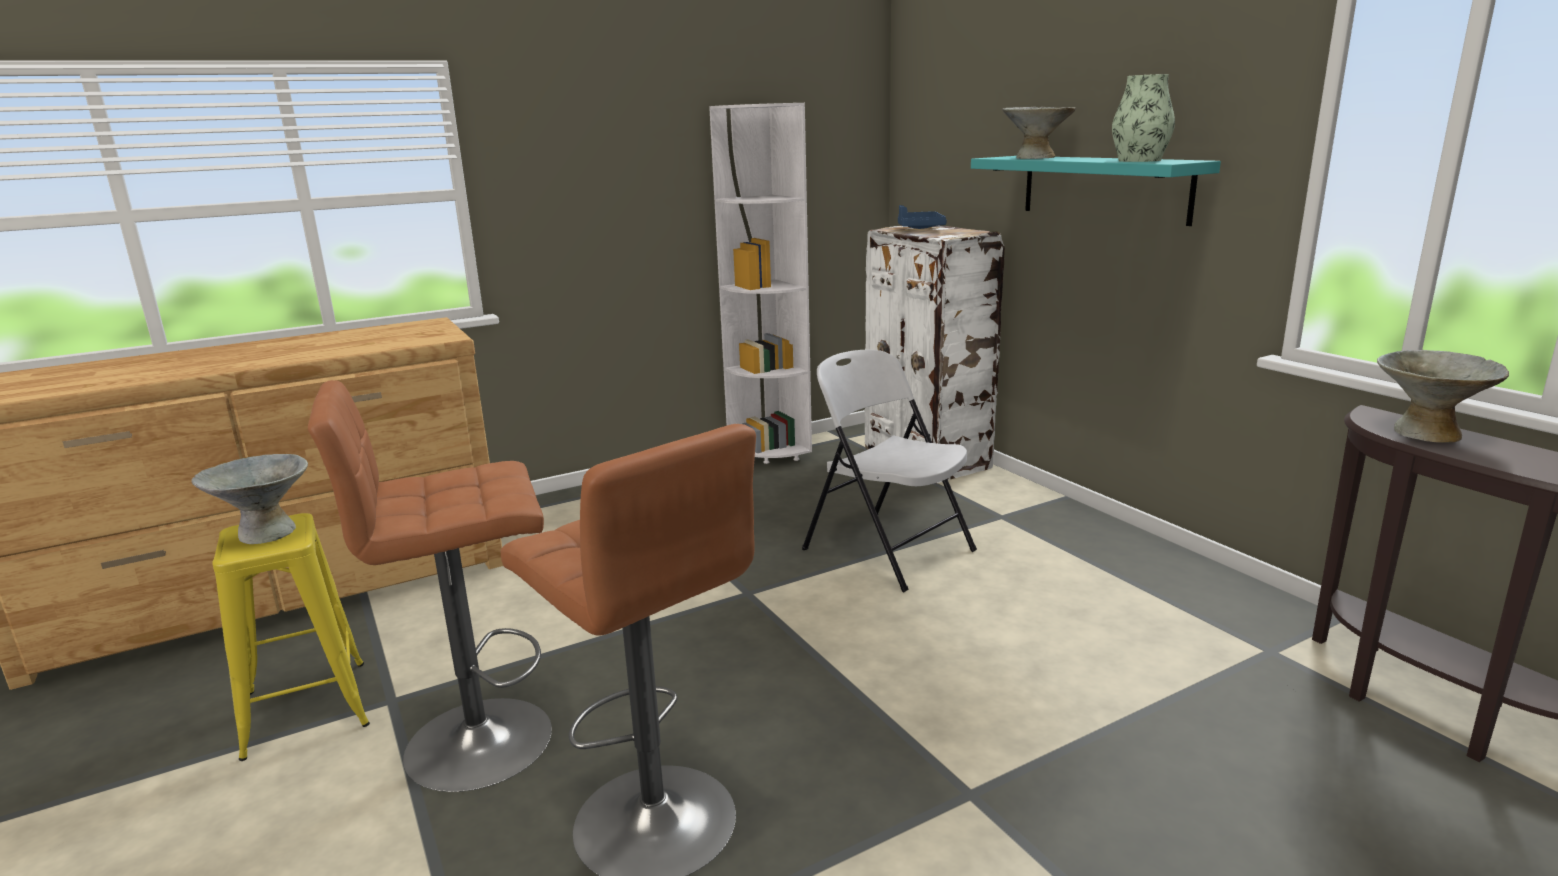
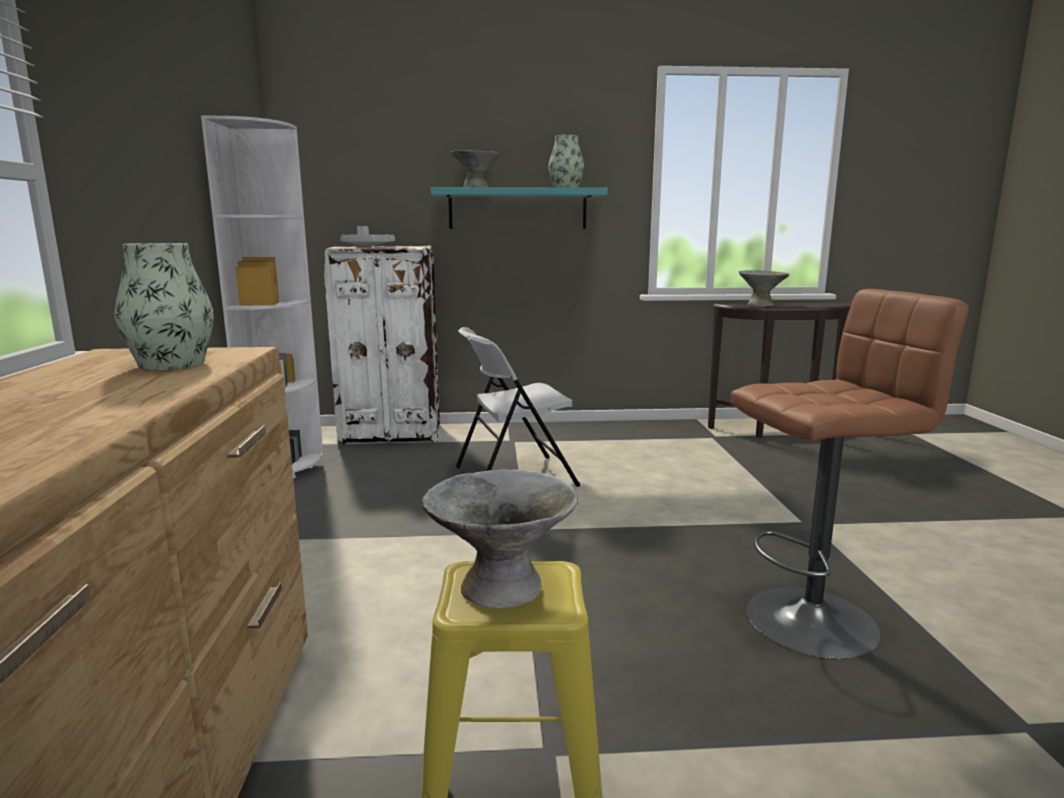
camera: 65 degrees left, 5 degrees down
(394, 339) = (172, 364): none -> vase
(477, 743) = (669, 694): brown stool -> none
(919, 228) = (366, 246): blue tray -> grey tray

